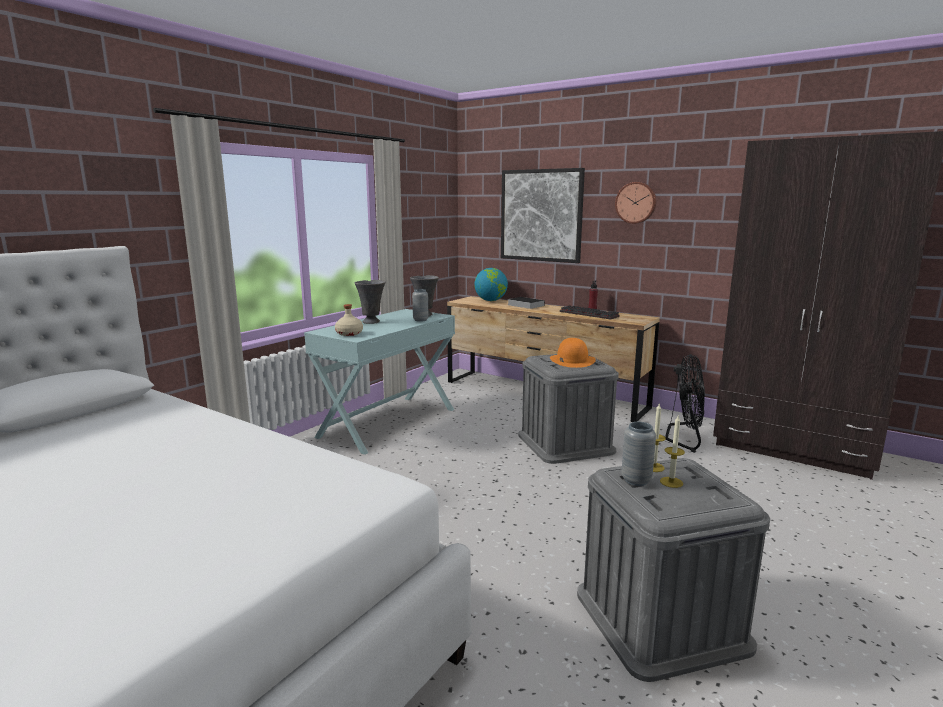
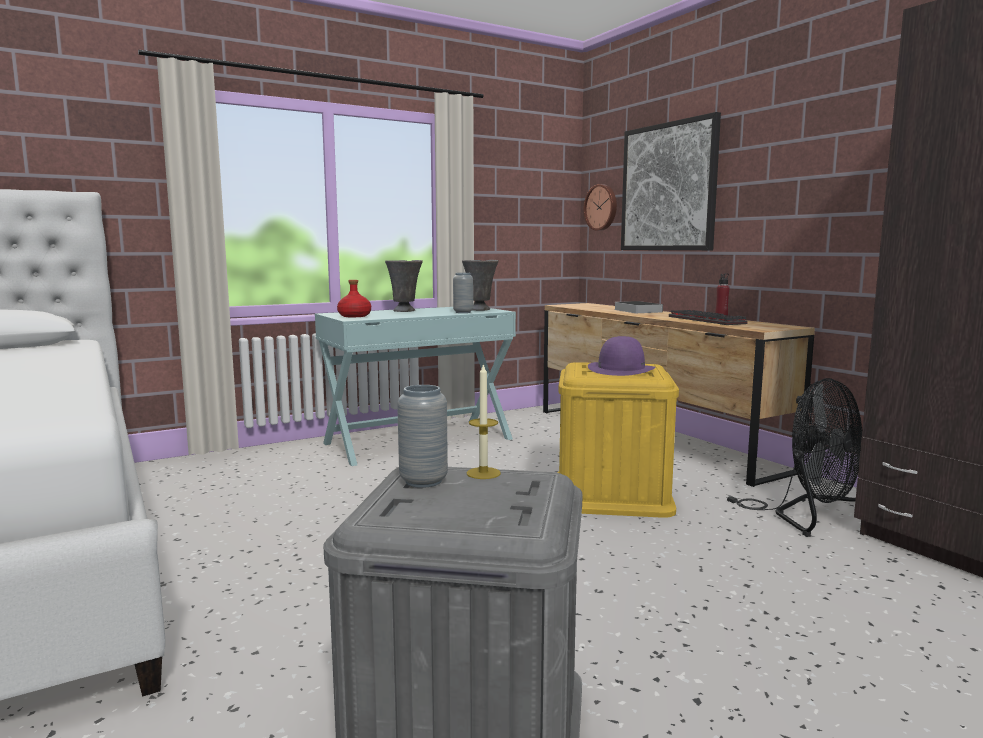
camera: 25 degrees right, 5 degrees down
(349, 334) = (354, 316): beige bottle -> red bottle
(491, 300) = (602, 306): globe -> none
(565, 443) = (612, 493): grey storage box -> yellow storage box
(572, 360) = (621, 369): orange hat -> purple hat
(636, 202) = (786, 153): wall clock -> wall clock (601, 207)
(671, 482) = (469, 491): candle -> none

